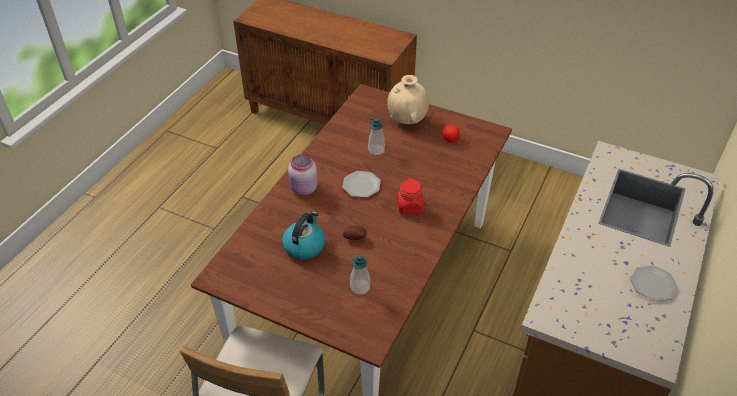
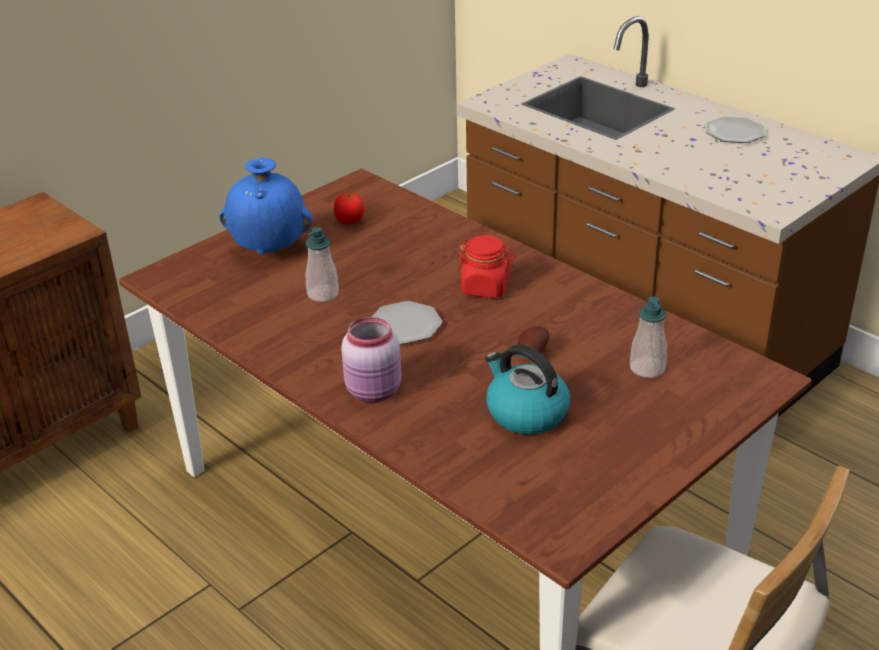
camera: 70 degrees left, 10 degrees down
(407, 121) = (270, 250): beige vase -> blue vase

